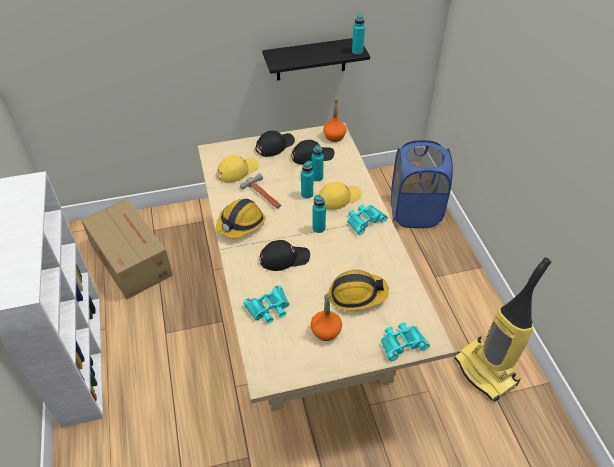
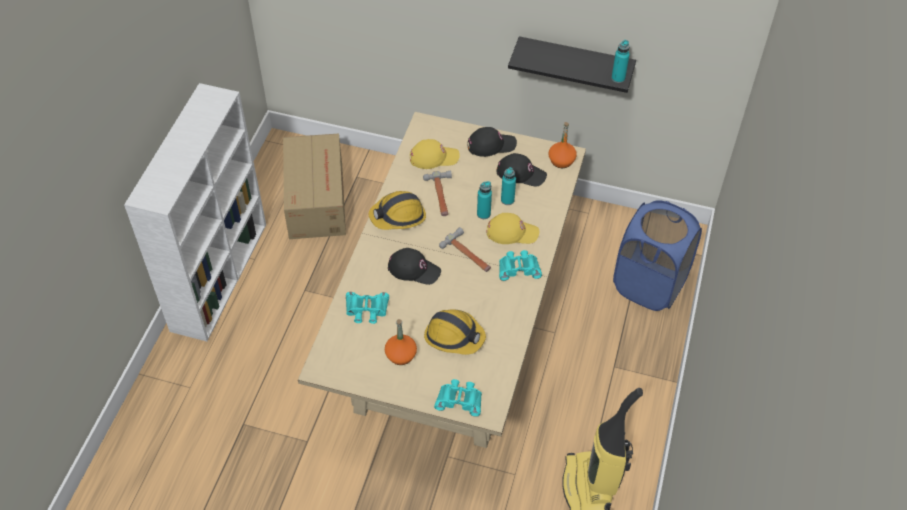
camera: 30 degrees right, 5 degrees up
(318, 228) = (468, 255): turquoise bottle -> hammer

